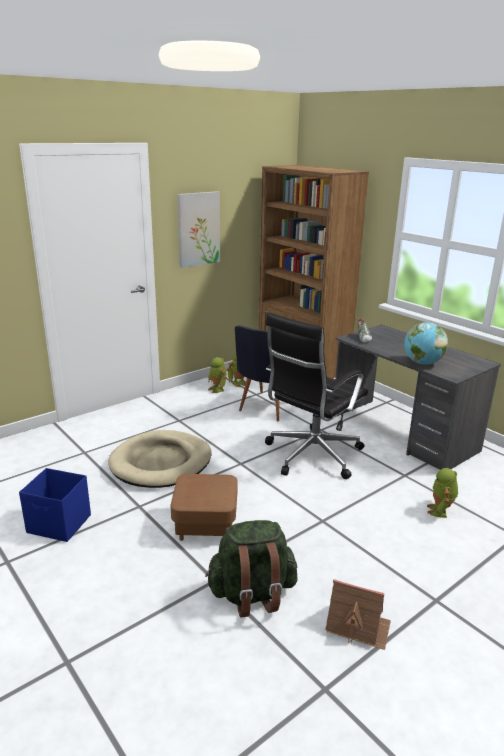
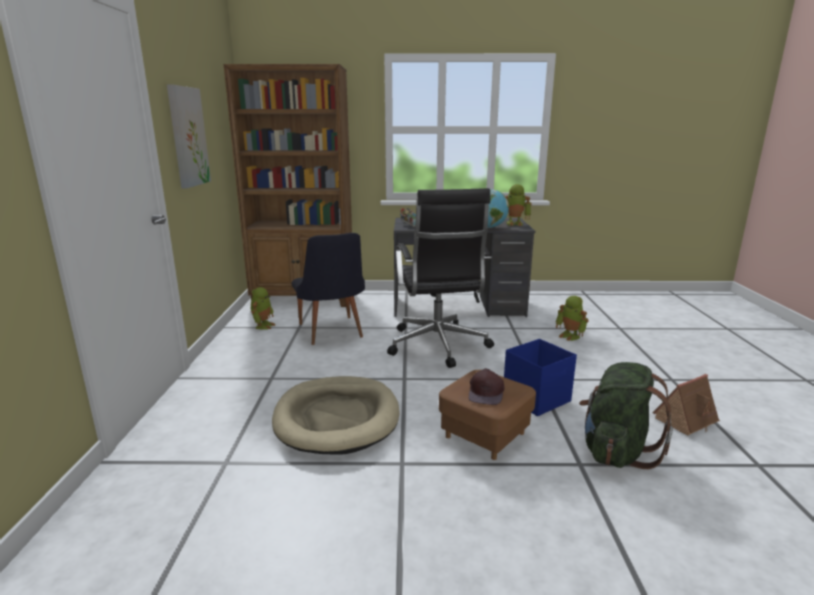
camera: 50 degrees left, 5 degrees down
(59, 524) = (365, 542): blue storage box -> blue storage box (537, 399)
(199, 490) = (487, 392): none -> brown cap
(218, 389) = (252, 338): toy robot -> toy robot (514, 223)

